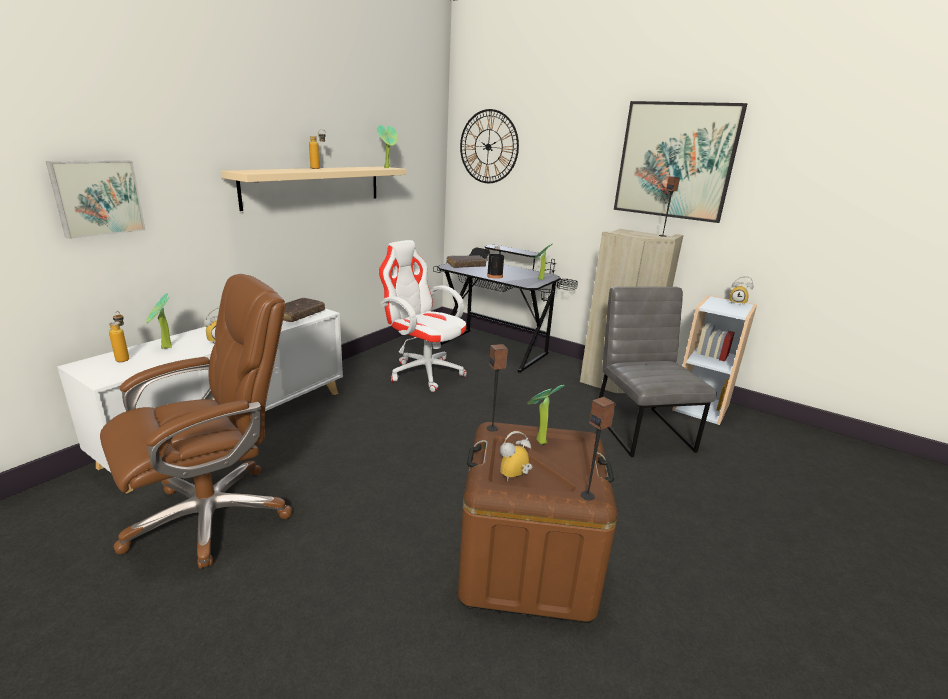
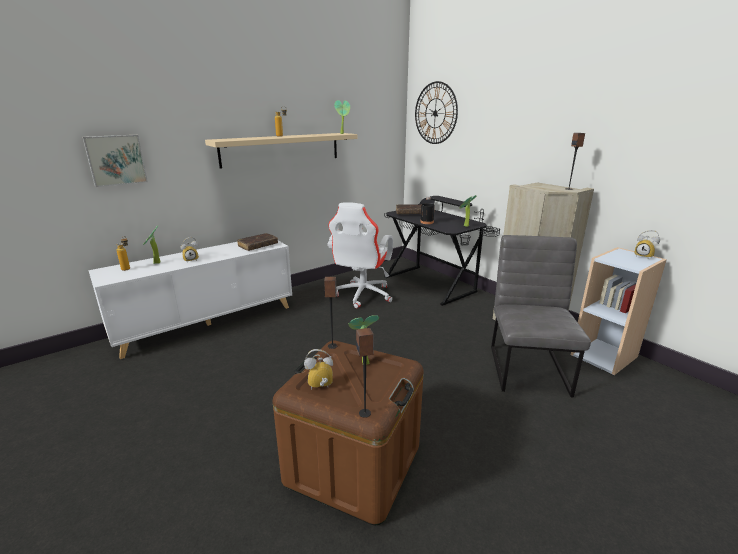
camera: 20 degrees right, 0 degrees up
(213, 515) = (159, 383): brown office chair -> none
(423, 372) = (361, 297): white office chair -> white office chair turned 135 degrees counterclockwise
(675, 161) = (588, 118): picture -> none

